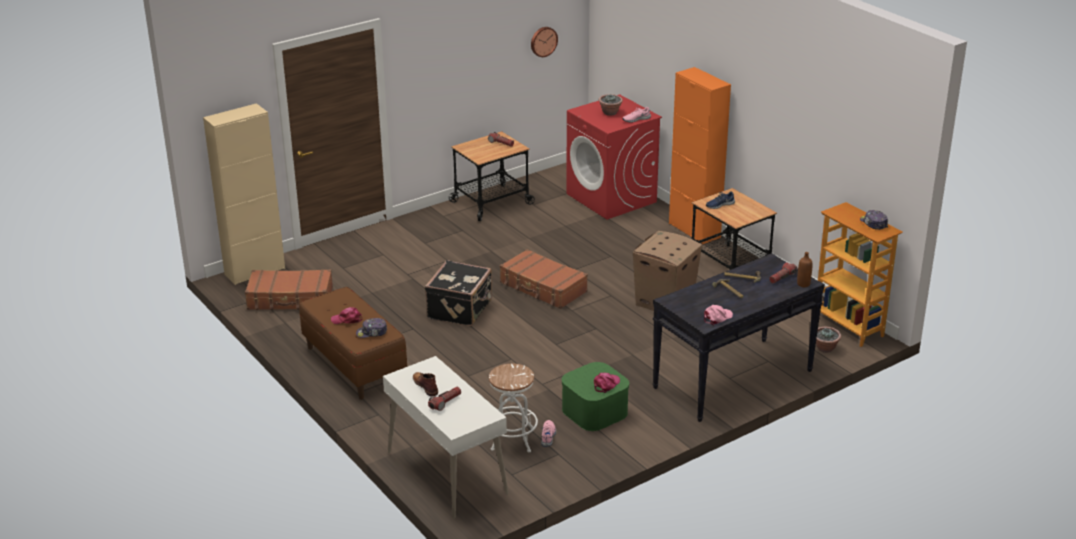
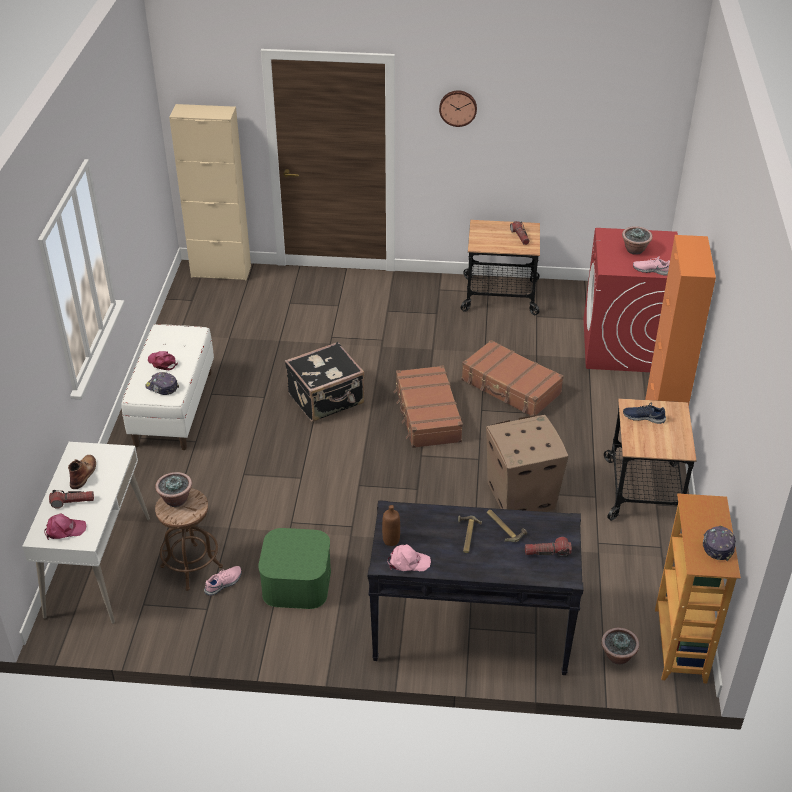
camera: 40 degrees right, 10 degrees up
(290, 299) = (212, 313): brown suitcase -> brown suitcase (510, 387)
(354, 365) = (173, 408): brown bench -> white bench
(502, 375) = (176, 500): none -> potted plant
(512, 439) = (191, 566): white stool -> brown stool
(543, 41) = (615, 138): wall clock -> wall clock (458, 107)
(606, 384) = (297, 564): pink cap -> pink cap (64, 530)
(803, 284) = (558, 575): brown bottle -> brown bottle (391, 540)

